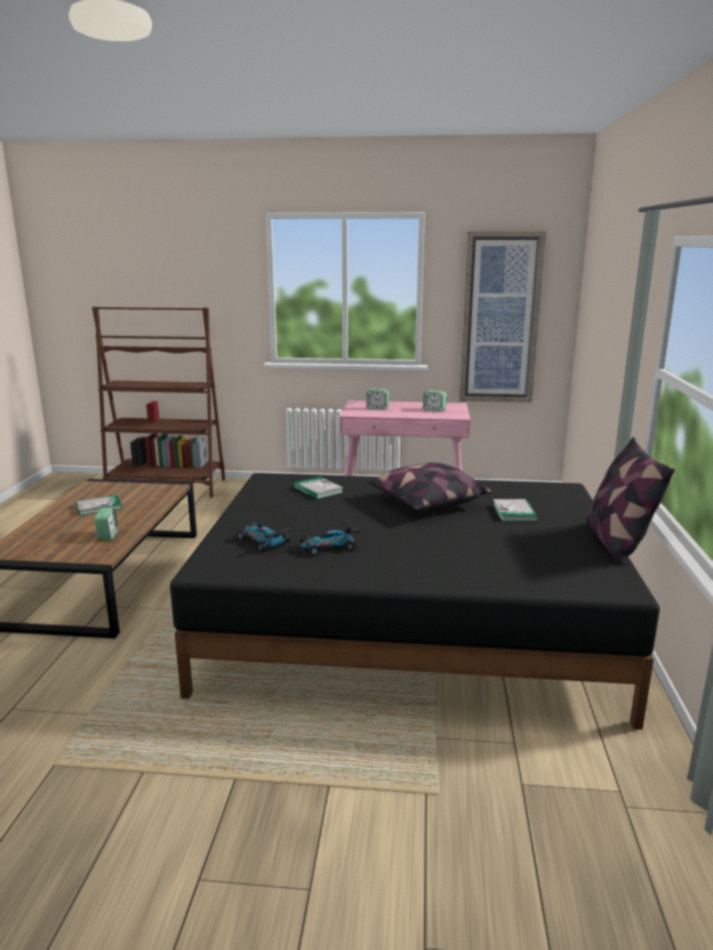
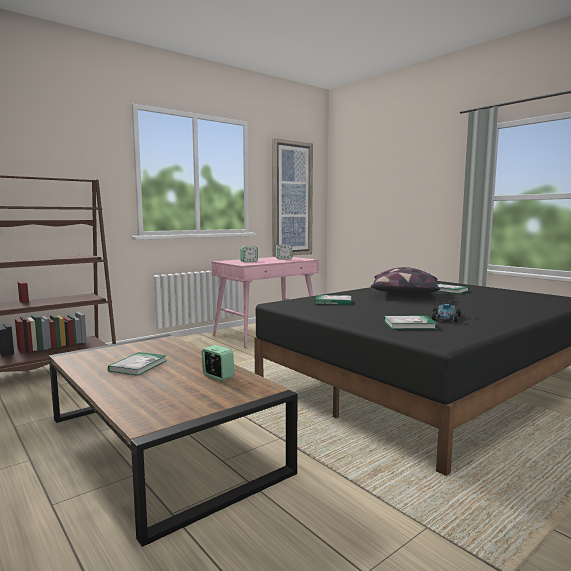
camera: 45 degrees left, 10 degrees down
(263, 542) = (409, 324): toy car -> book
(616, 542) = (516, 290): pillow -> none

